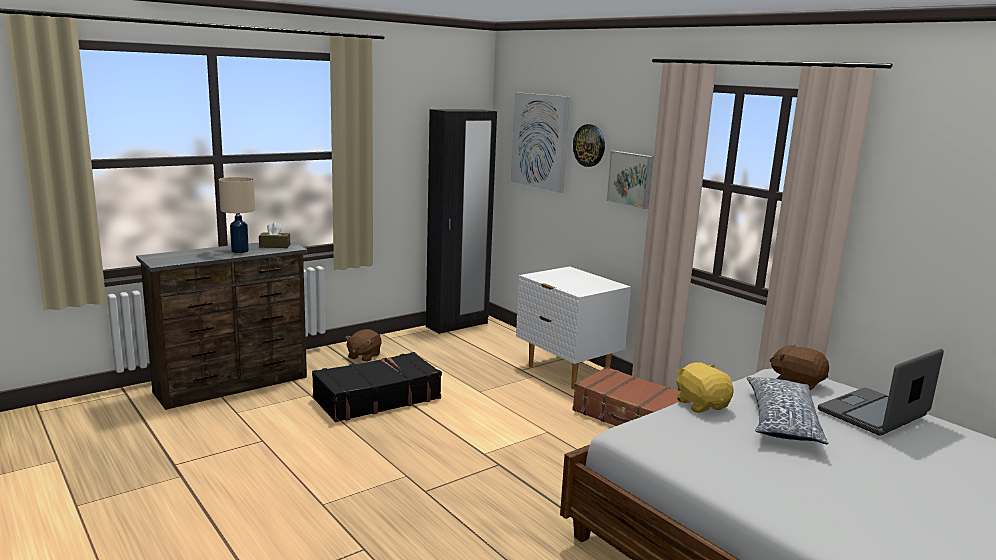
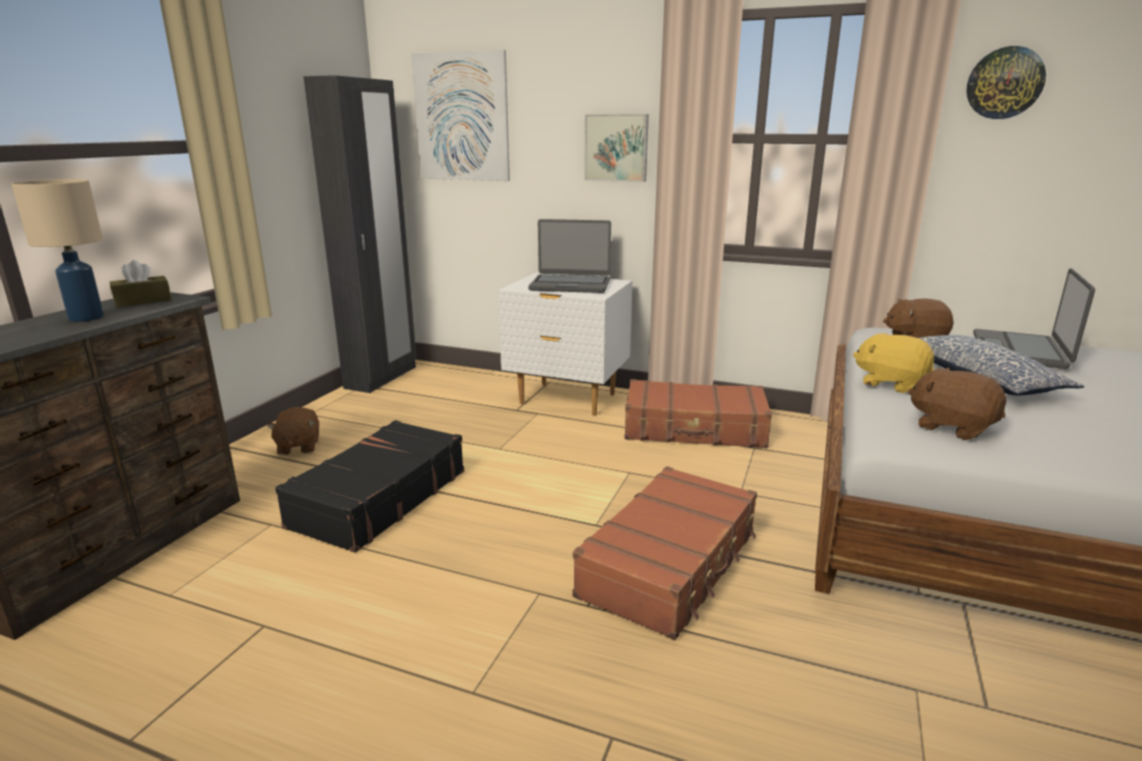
camera: 30 degrees left, 5 degrees up
(501, 490) = (671, 564): none -> brown suitcase
(575, 281) = (570, 285): none -> laptop
(589, 145) = (546, 112): wall clock -> wall clock (1004, 83)
(681, 440) = (952, 427): none -> brown plush toy

